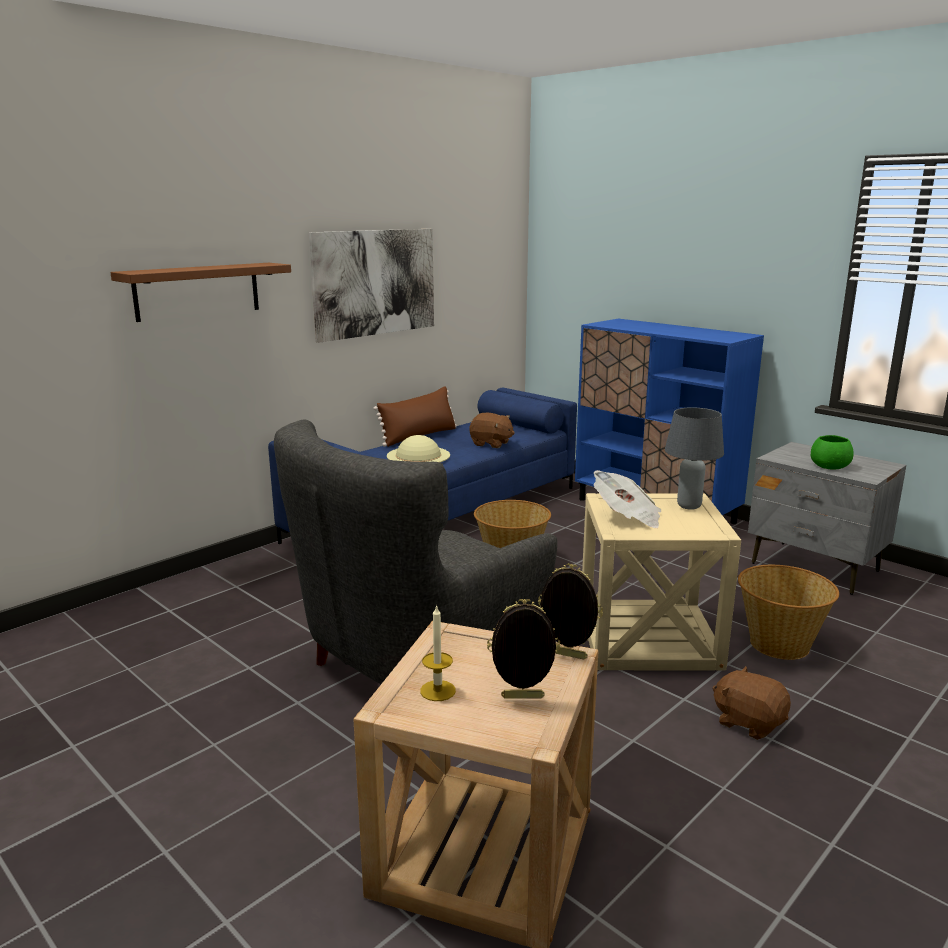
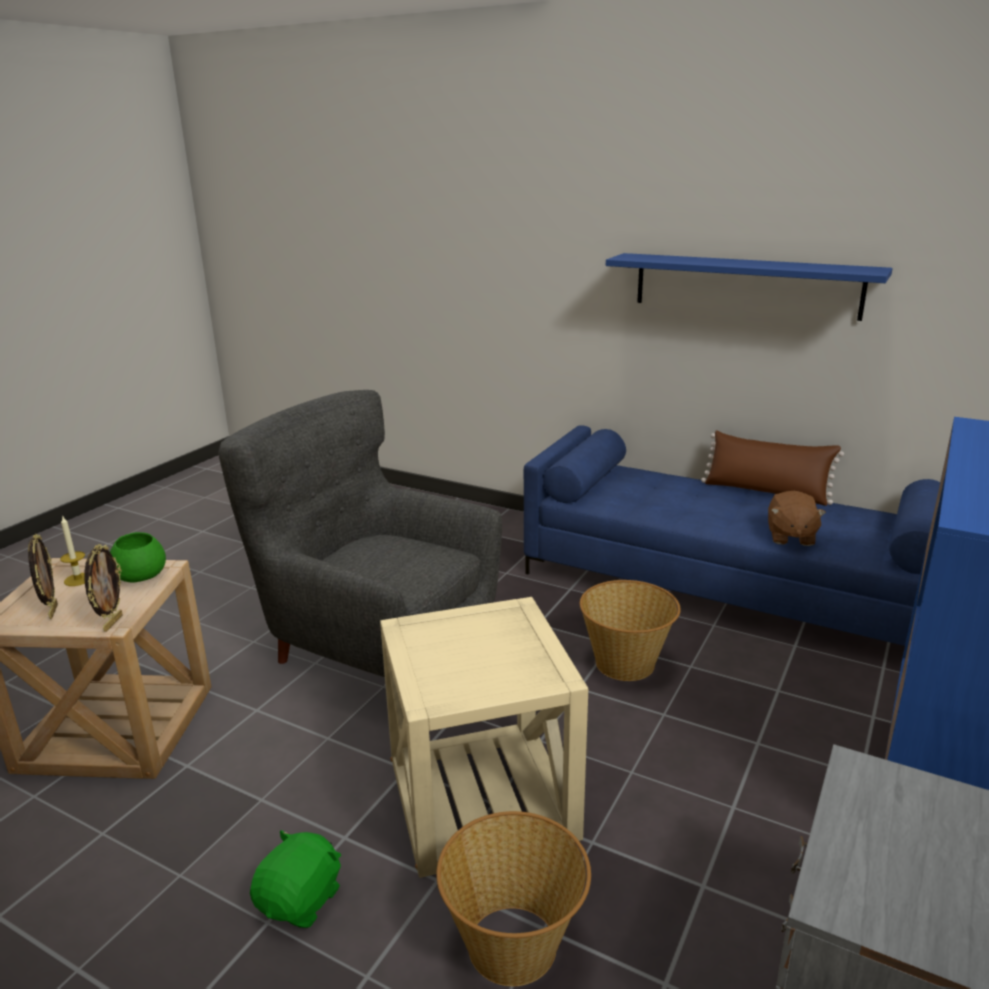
camera: 75 degrees right, 5 degrees up
(197, 291) = (530, 264): brown shelf -> none
(375, 282) = (745, 285): picture -> blue shelf
(418, 455) = (688, 503): beige hat -> none
(627, 517) = (459, 631): newspaper -> none
(688, 506) = (518, 673): grey table lamp -> none
(749, 722) = (301, 900): brown plush toy -> green plush toy
(829, 466) = (863, 846): green bowl -> green bowl (140, 575)

